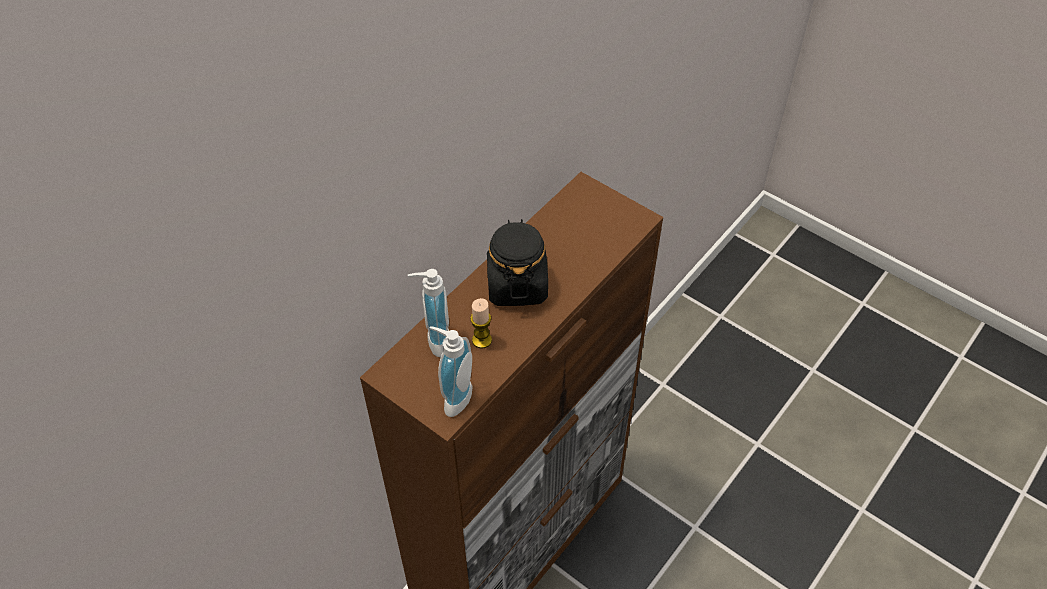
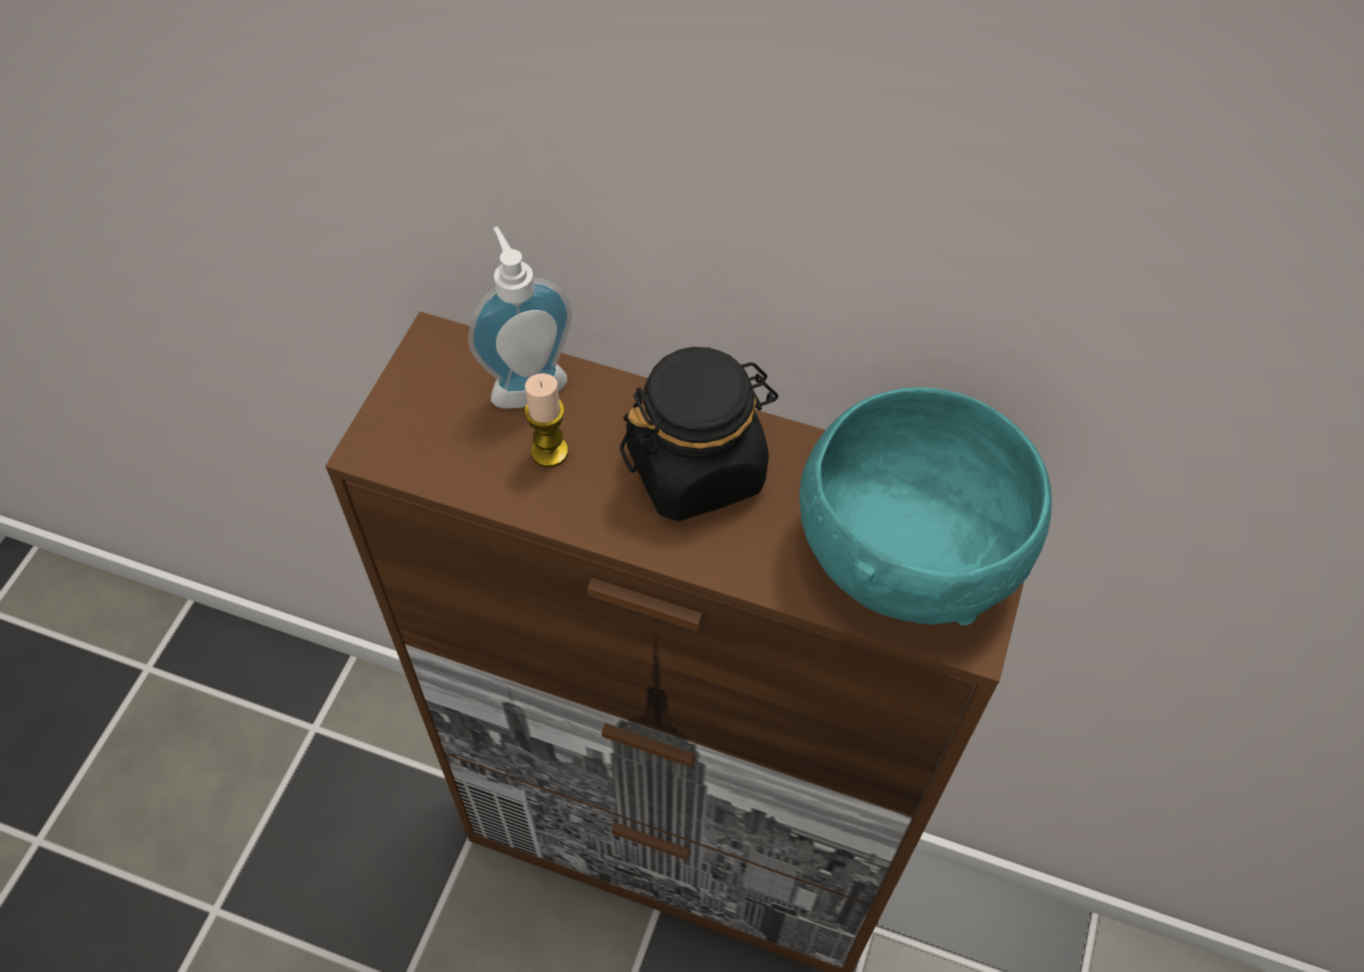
camera: 70 degrees right, 5 degrees up
(453, 397) = (414, 447): soap dispenser -> none
(592, 225) = (905, 552): none -> turquoise bowl

